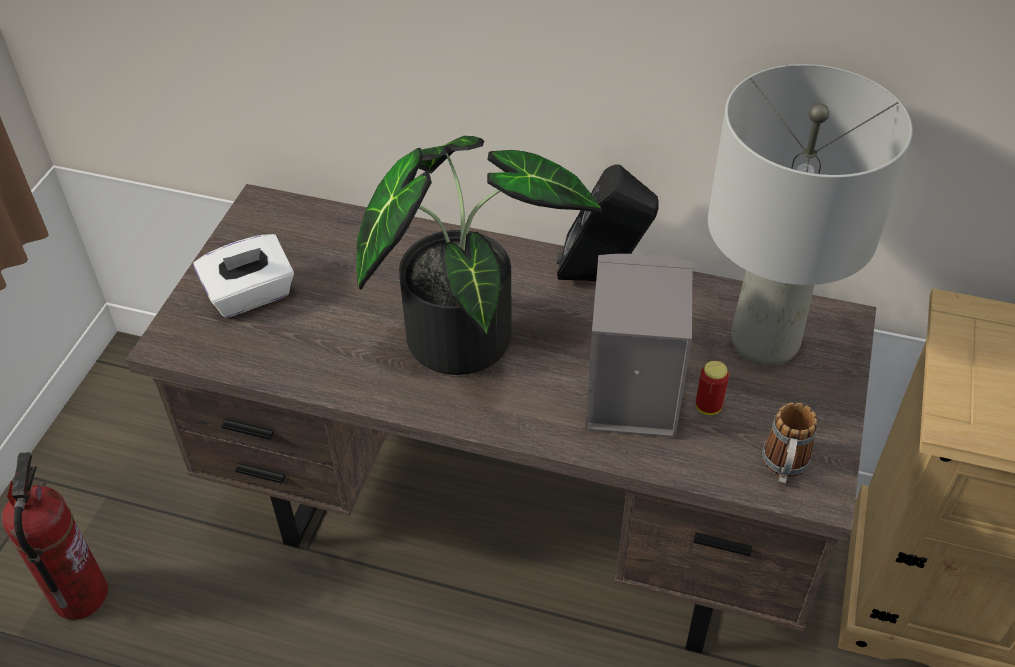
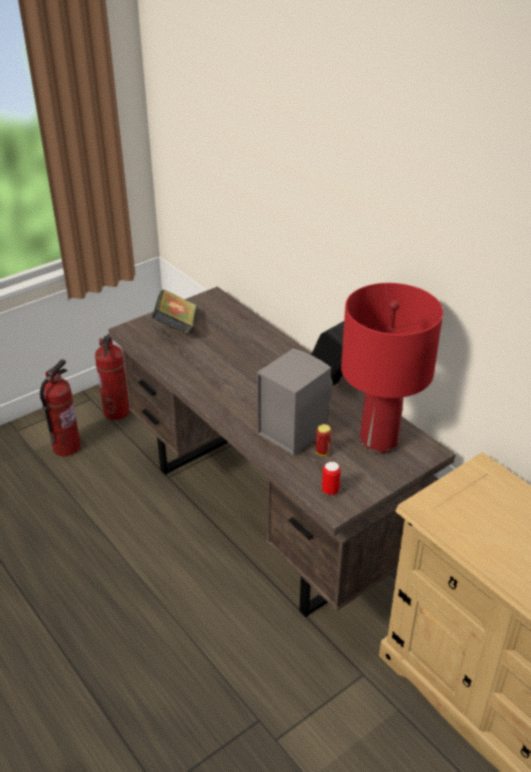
camera: 35 degrees right, 10 degrees down
(117, 480) = (117, 412): none -> fire extinguisher
(251, 295) = (176, 327): white tissue box -> book
(464, 328) = (248, 375): potted plant -> none
(763, 343) = (378, 441): grey table lamp -> red table lamp
(783, 468) = (330, 490): mug -> can

